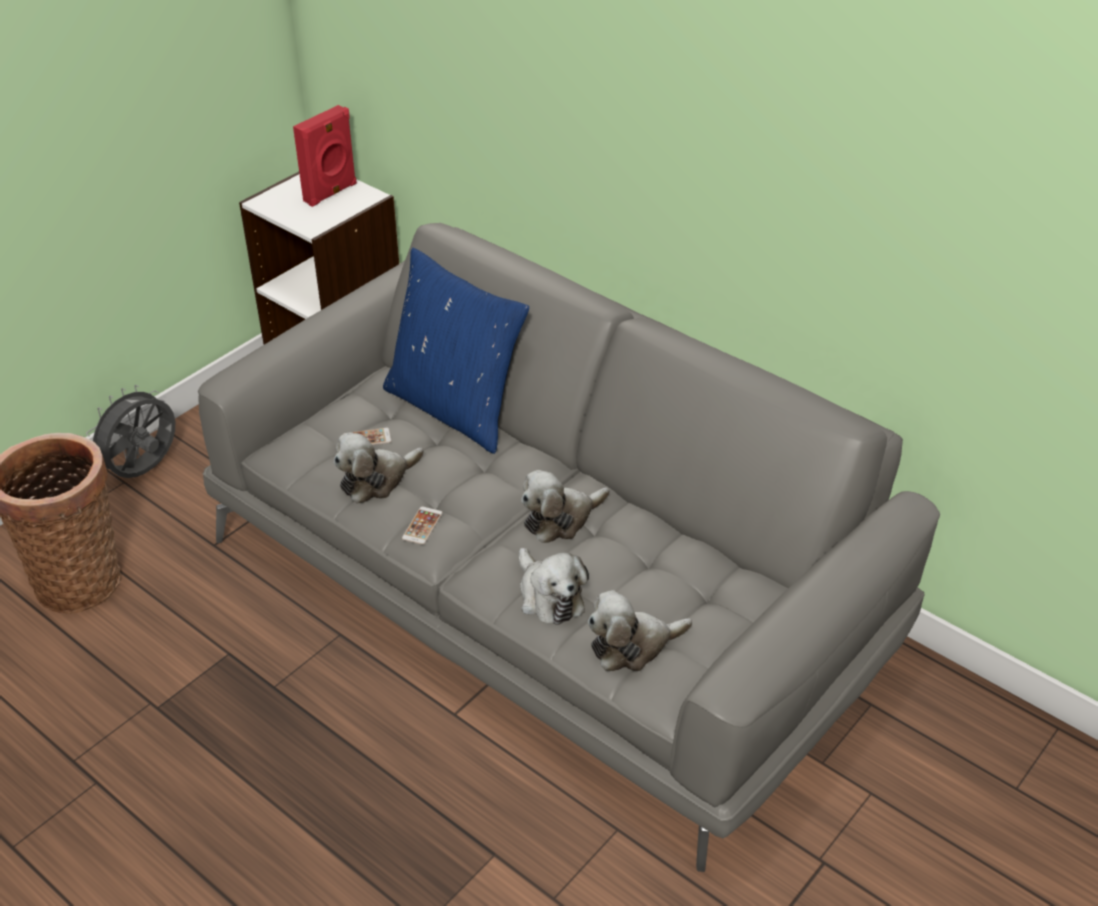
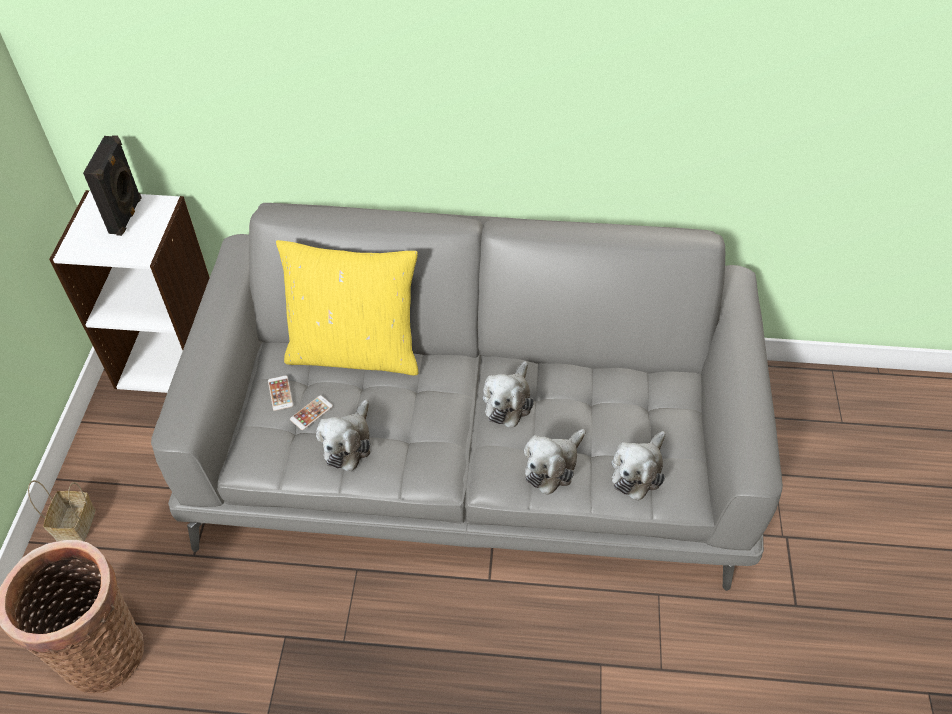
camera: 35 degrees left, 10 degrees up
(144, 471) = (76, 526): grey fan -> basket
(331, 193) = (127, 216): red speaker -> black speaker
(422, 526) = (418, 462): phone -> phone (280, 393)
(455, 408) = (355, 352): blue pillow -> yellow pillow
(549, 596) = (552, 466): plush toy -> plush toy turned 105 degrees clockwise

